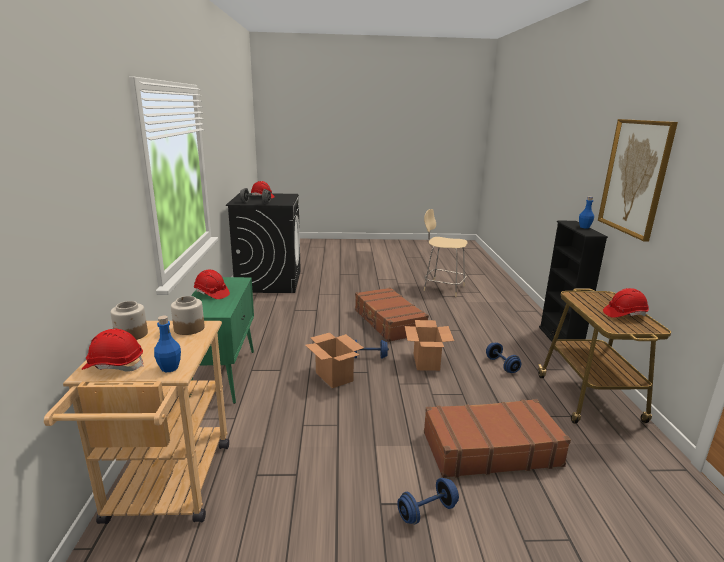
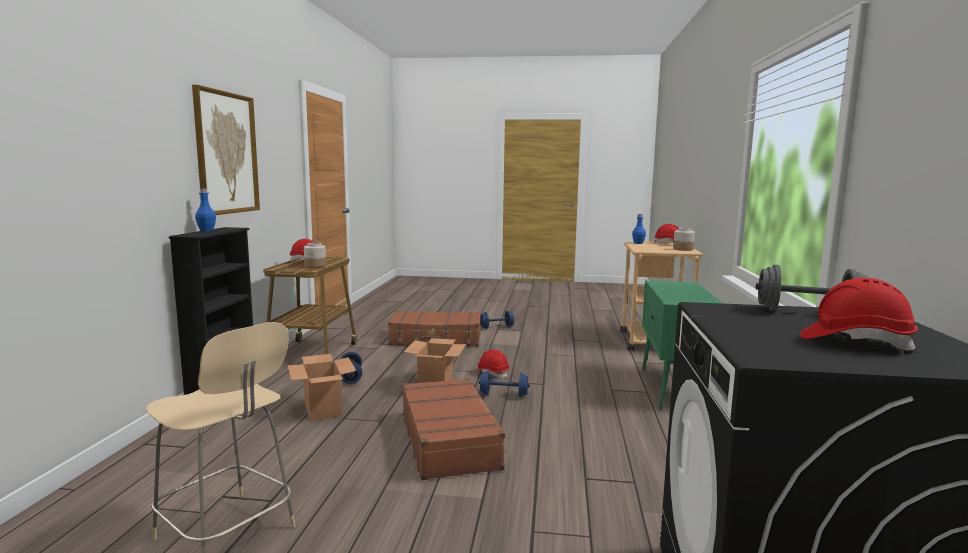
camera: 170 degrees left, 10 degrees down
(189, 328) = (650, 249): jar -> jar (315, 265)
(211, 294) = (688, 292): red hard hat -> red hard hat (492, 373)
(333, 376) = (549, 380): cardboard box -> cardboard box (323, 410)

